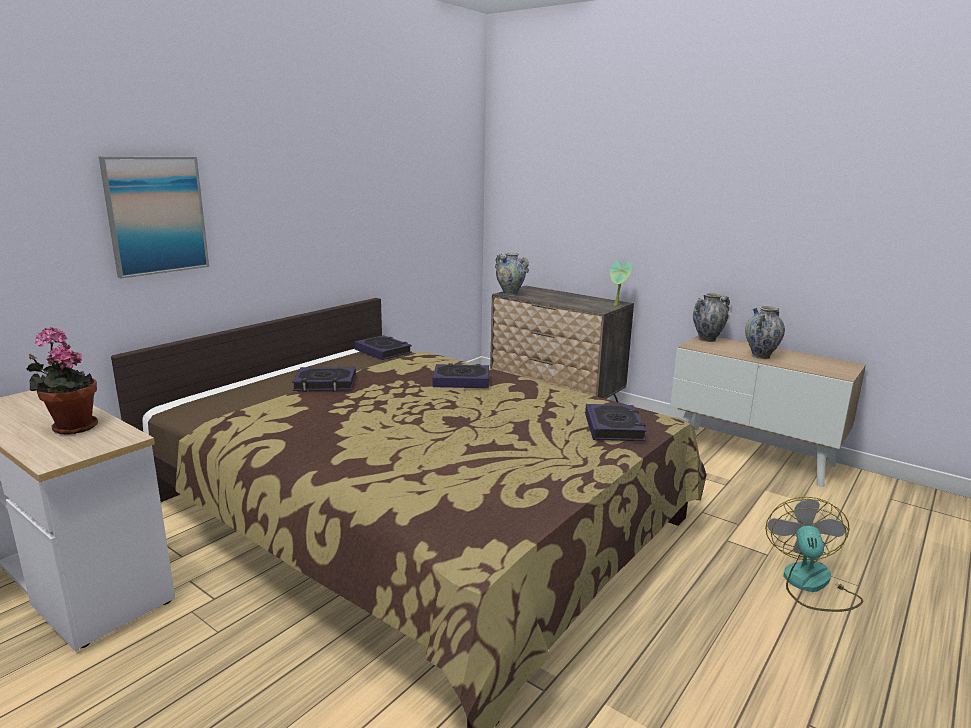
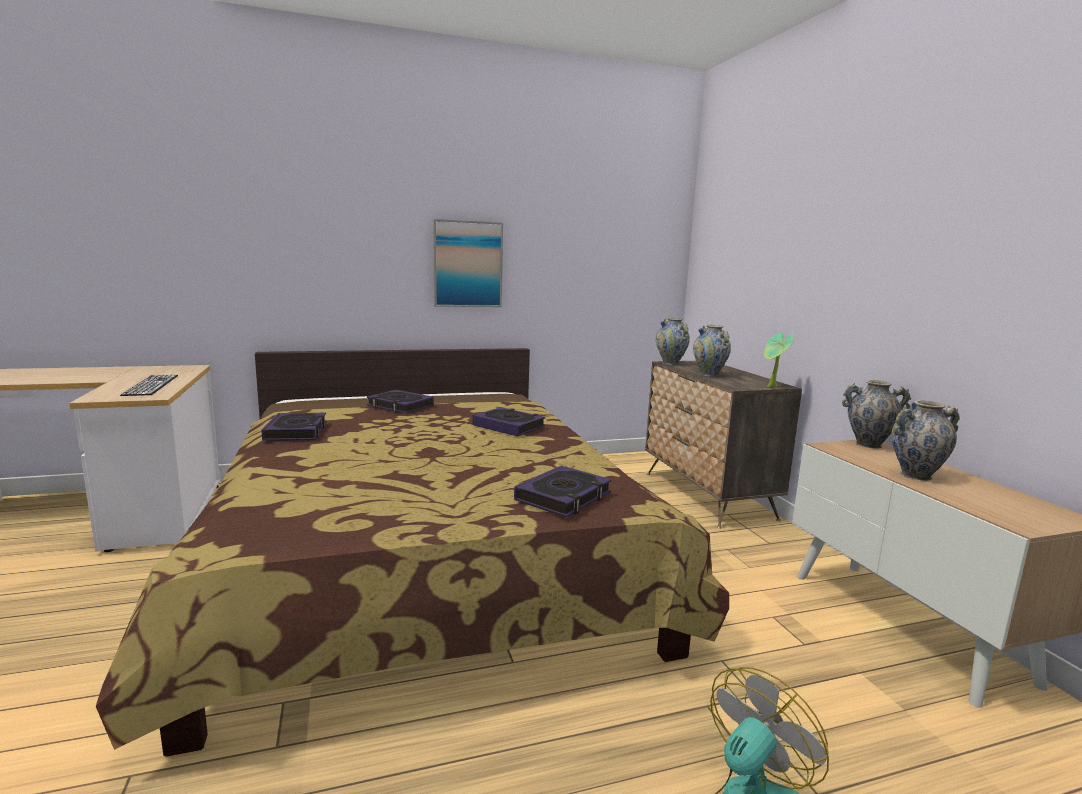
camera: 35 degrees right, 5 degrees down
(71, 427) = (151, 385): potted plant -> keyboard
(156, 215) = (307, 246): picture -> picture (468, 264)
(383, 351) = (504, 396): book -> book (296, 432)
(558, 301) = (709, 375): none -> vase

